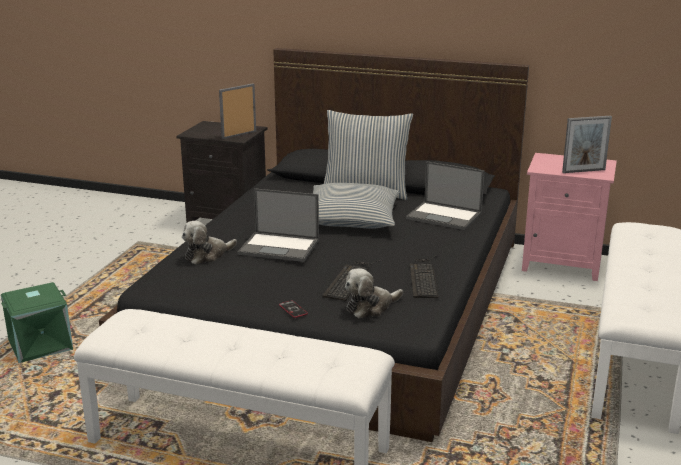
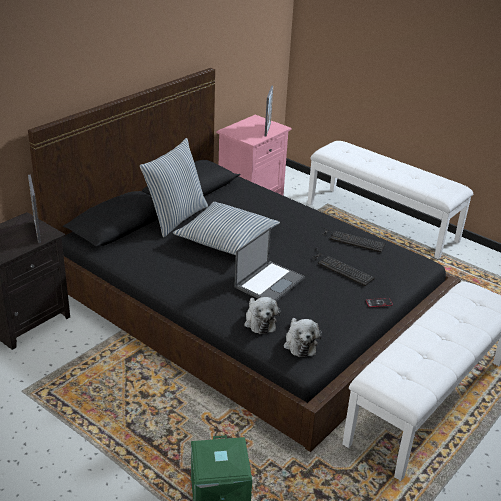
camera: 70 degrees left, 10 degrees up
(370, 307) = (388, 271): plush toy -> plush toy (300, 343)
(445, 216) = (252, 202): laptop -> none

